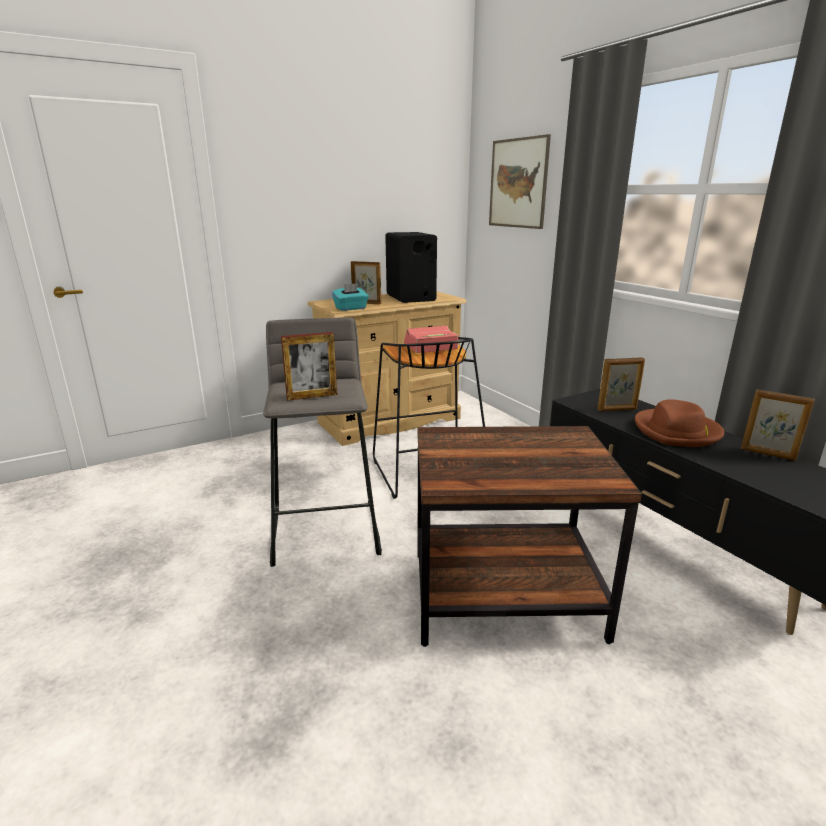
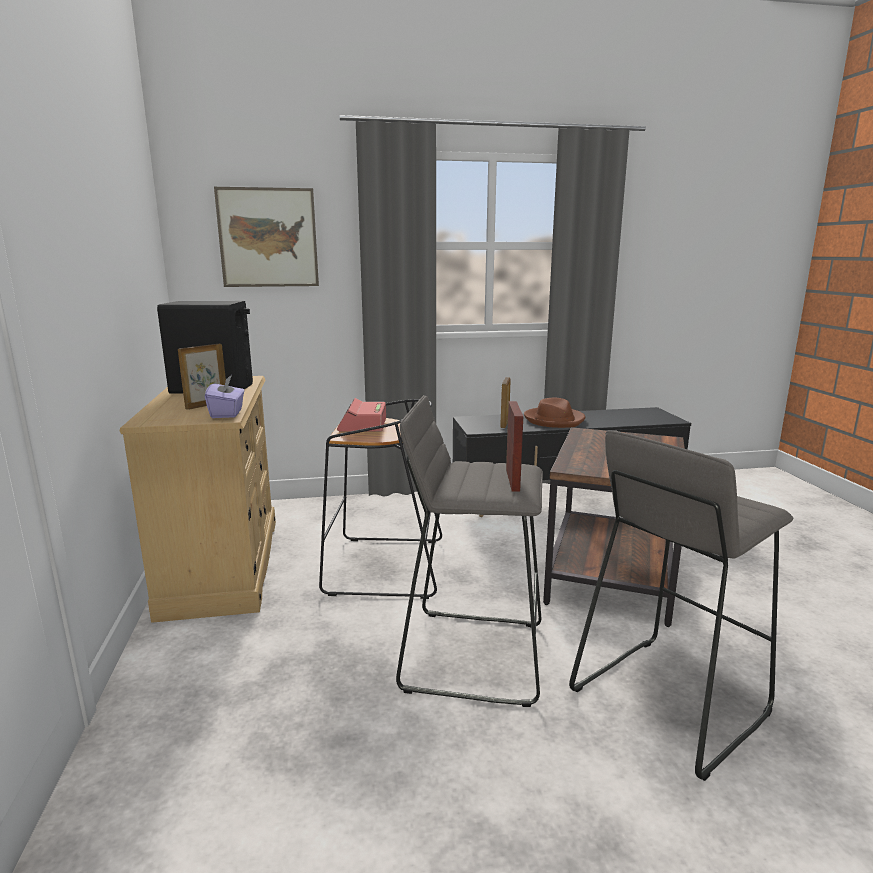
camera: 70 degrees left, 5 degrees down
(294, 646) = (668, 700): none -> grey stool
(351, 308) = (227, 413): turquoise tissue box -> purple tissue box
(767, 454) = (597, 412): picture frame -> none

